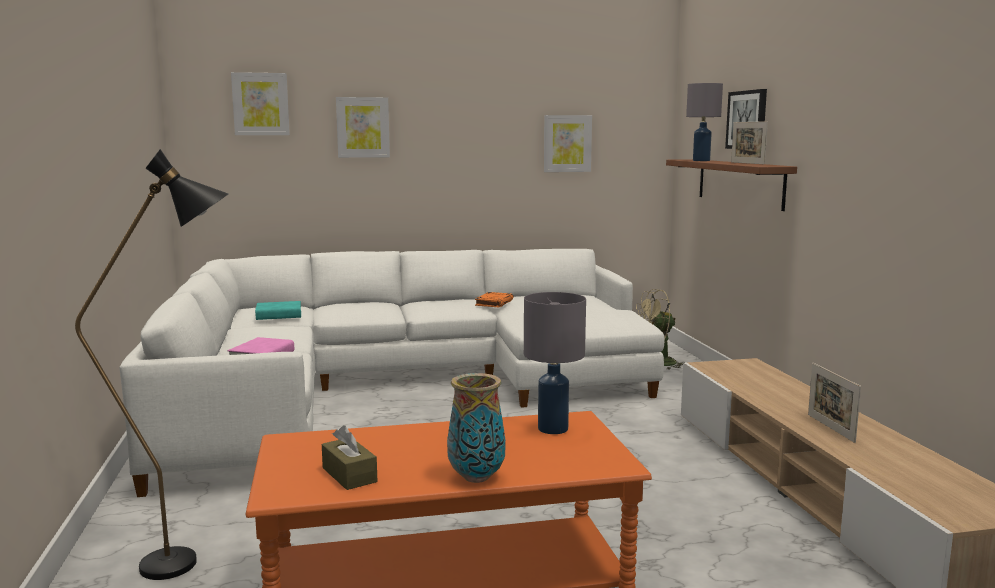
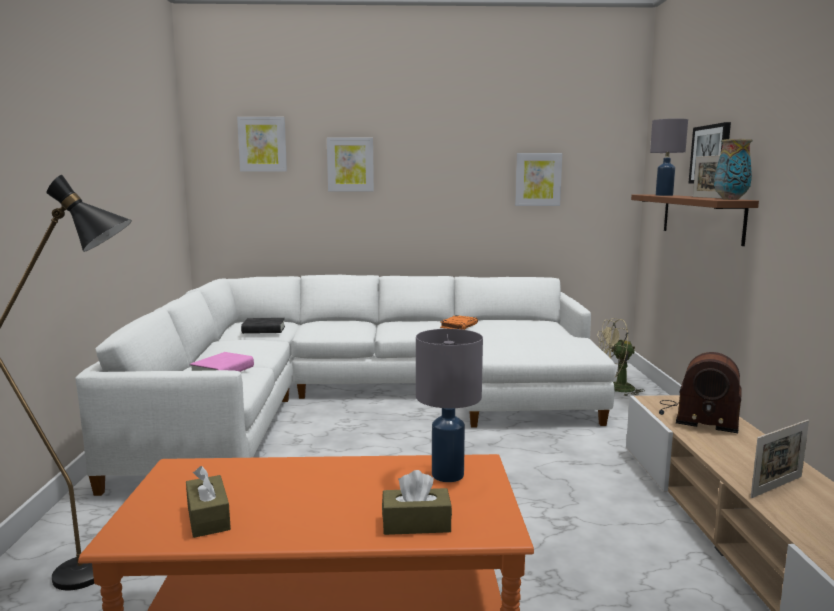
camera: 10 degrees right, 0 degrees up
(279, 315) = (263, 330): turquoise book -> black book
(476, 478) = (335, 534): vase -> vase (730, 199)
(544, 465) = (416, 524): none -> brown tissue box
(750, 377) = (697, 417): none -> radio
(830, 428) = (776, 487): picture frame -> picture frame turned 120 degrees counterclockwise

